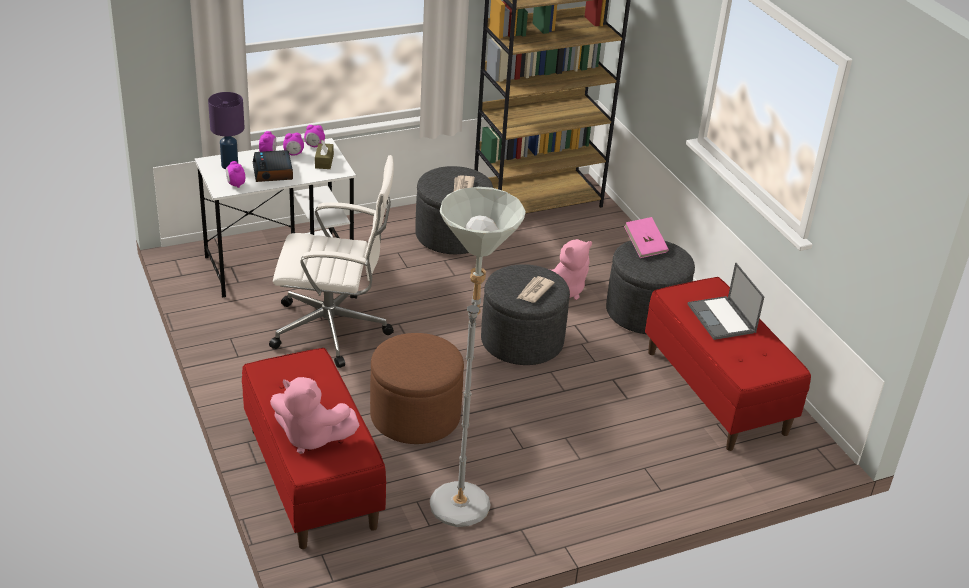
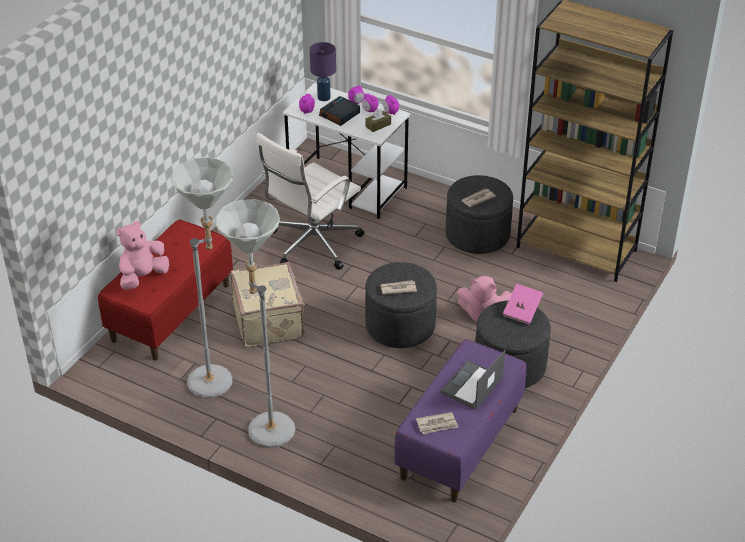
camera: 55 degrees right, 5 degrees up
(310, 437) = (143, 277): pink plush toy -> pink plush toy turned 60 degrees clockwise
(334, 330) = (311, 244): white office chair -> white office chair turned 75 degrees clockwise
(415, 416) = (269, 321): brown ottoman -> beige suitcase
(567, 499) = (265, 424): none -> grey floor lamp
(716, 392) = (460, 444): red bench -> purple bench
(755, 363) = (437, 424): none -> newspaper

